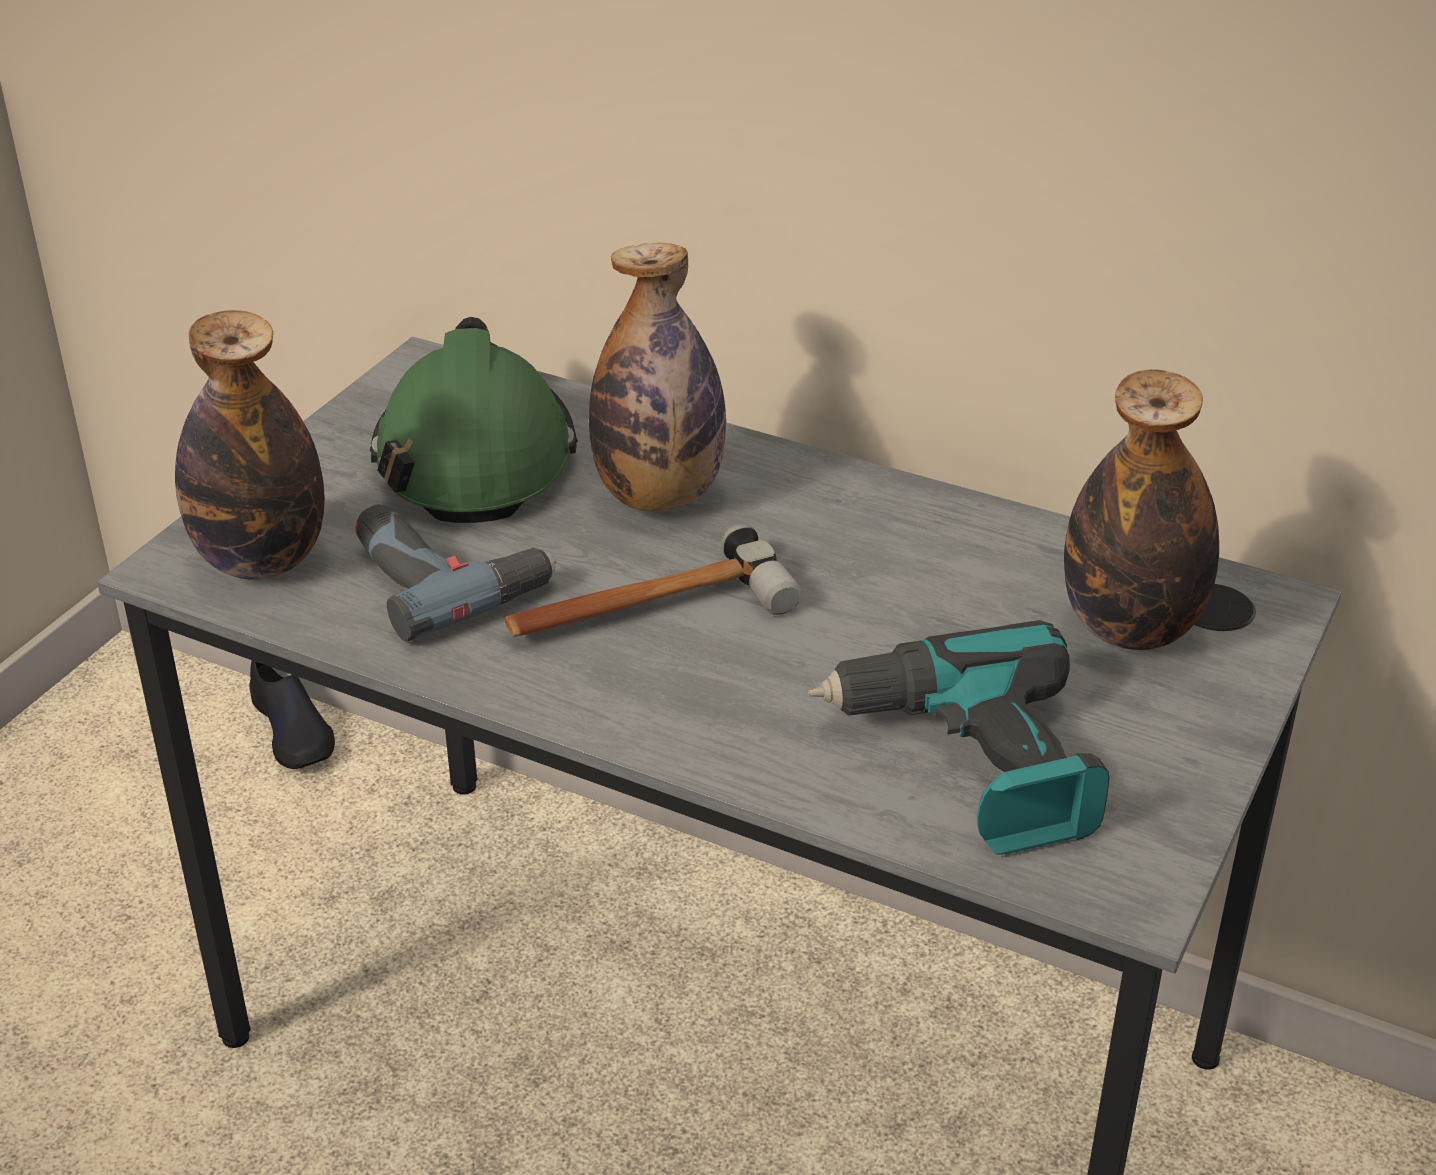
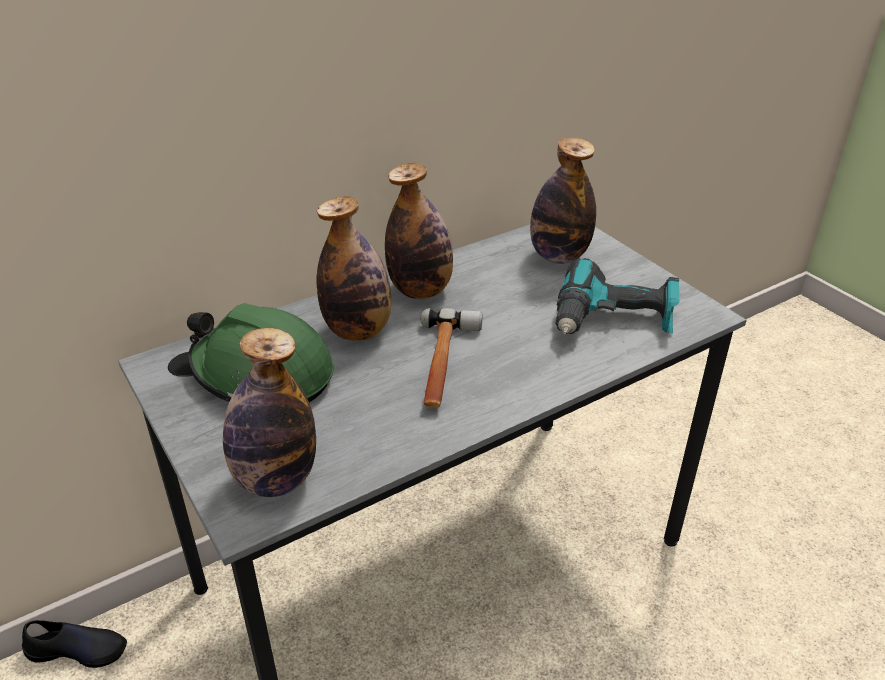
camera: 60 degrees left, 0 degrees up
(447, 576) = (357, 416): power drill -> none
(837, 512) = (420, 290): none -> bottle

